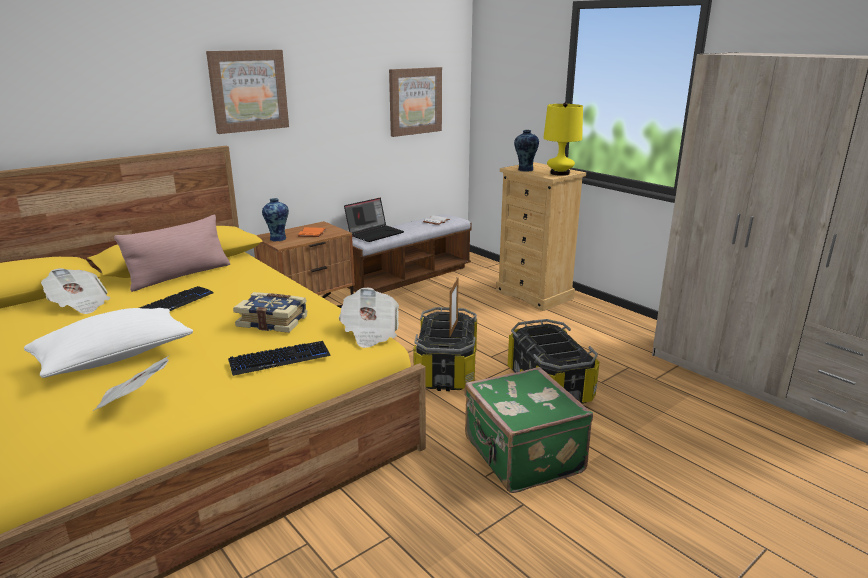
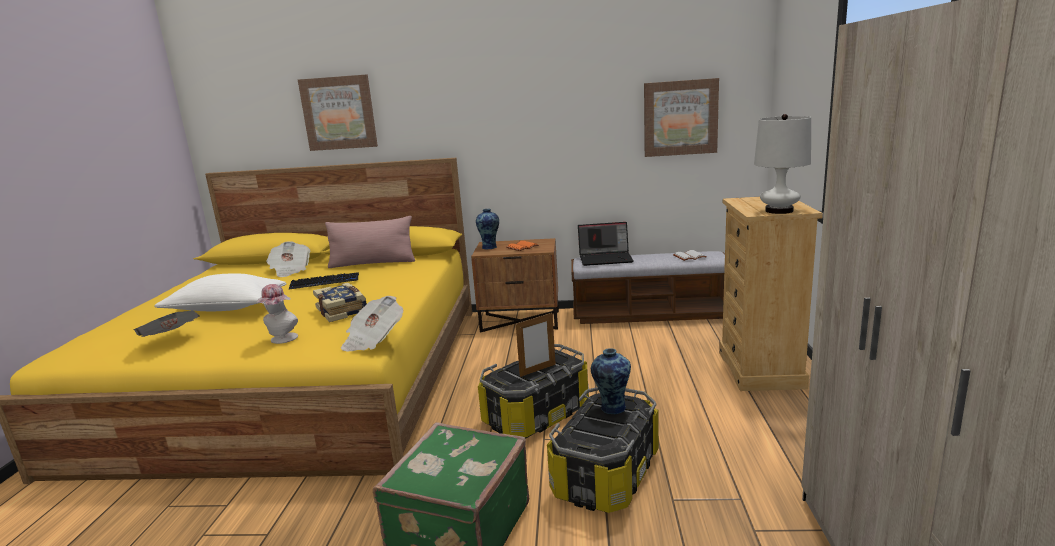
camera: 45 degrees right, 5 degrees down
(248, 91) = (481, 108): picture -> picture (339, 113)
(280, 359) = (282, 339): keyboard -> hat
(524, 170) = (746, 203): vase -> vase (611, 408)
(560, 173) = (779, 211): yellow table lamp -> white table lamp

